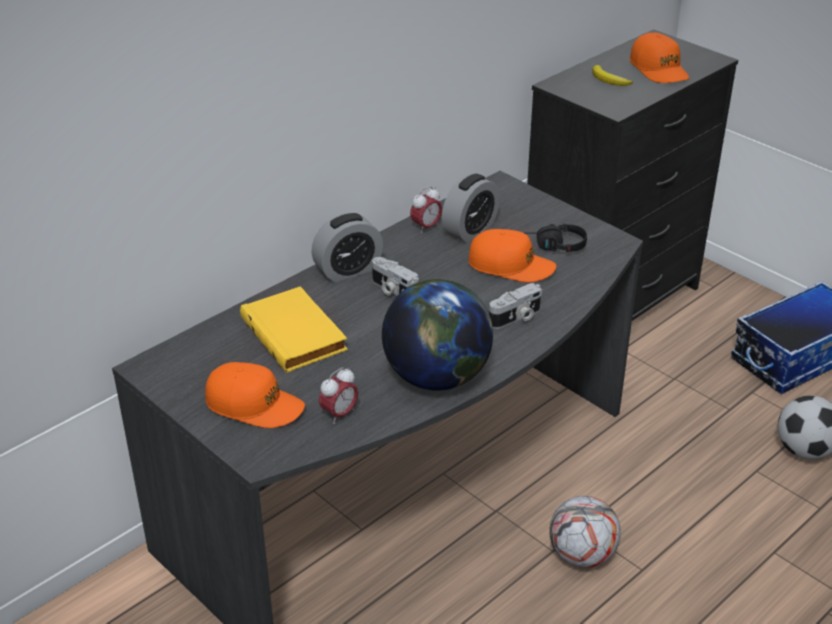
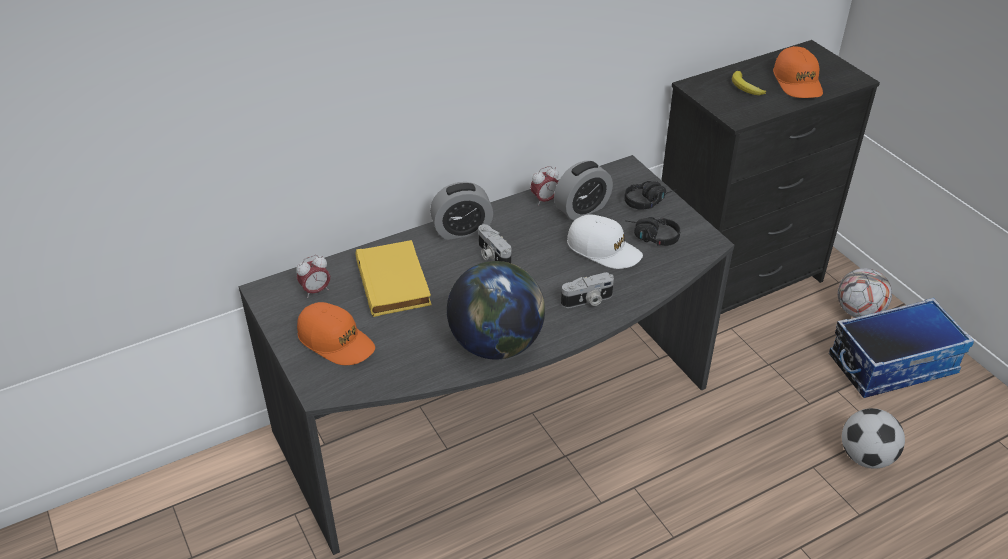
camera: 15 degrees right, 5 degrees up
(339, 414) = (401, 363): alarm clock -> alarm clock (315, 291)
(511, 266) = (603, 249): orange cap -> white cap
(537, 212) = (649, 200): none -> black headphones
(582, 555) = (625, 512): football -> football (858, 312)

